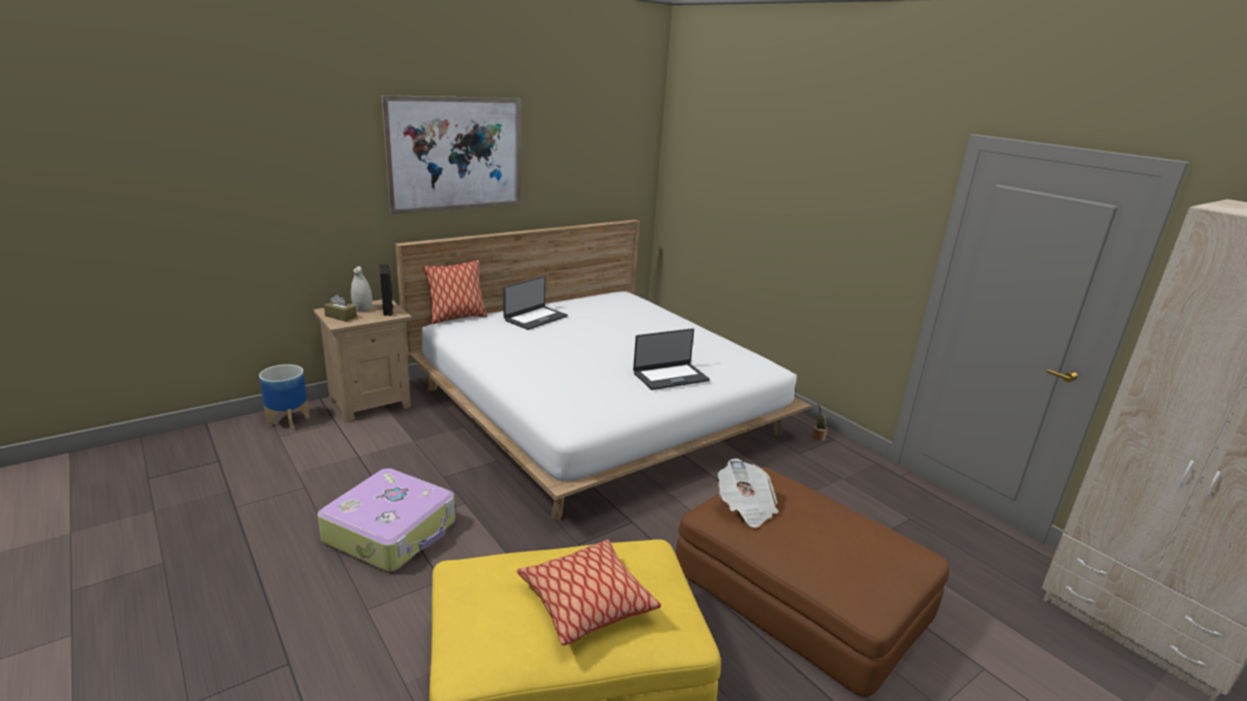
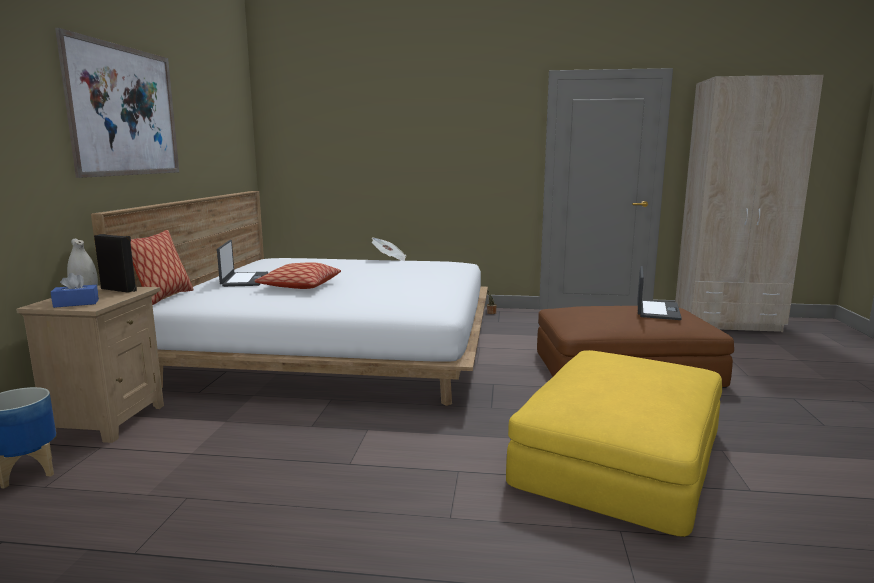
camera: 45 degrees left, 10 degrees down
(341, 316) = (76, 303): brown tissue box -> blue tissue box
(392, 531) = (352, 472): suitcase -> none
(586, 602) = (640, 377): pillow -> pillow (299, 286)
(670, 376) = (427, 277): laptop -> laptop (656, 310)
(745, 507) = (589, 318): newspaper -> newspaper (390, 259)

